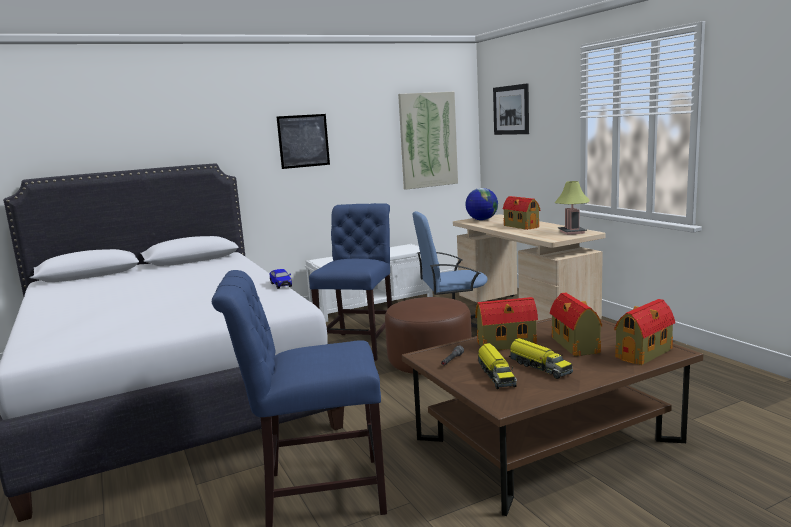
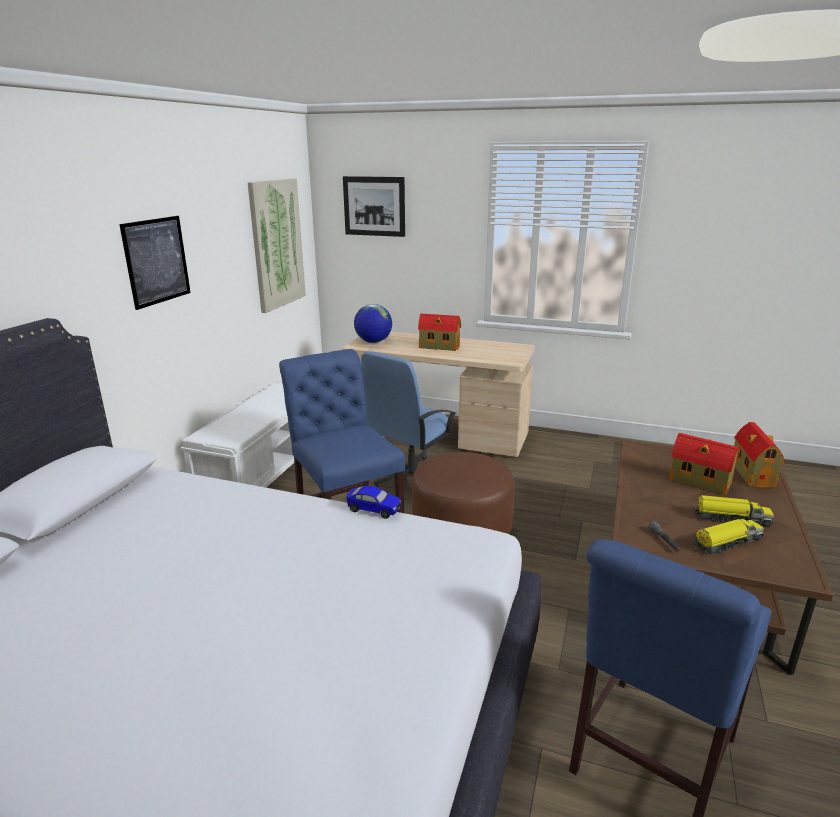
camera: 45 degrees left, 10 degrees up
(496, 375) = (726, 543): toy truck -> toy truck turned 60 degrees counterclockwise
(505, 344) = (657, 501): toy house -> none
(572, 232) = (505, 348): table lamp -> none

